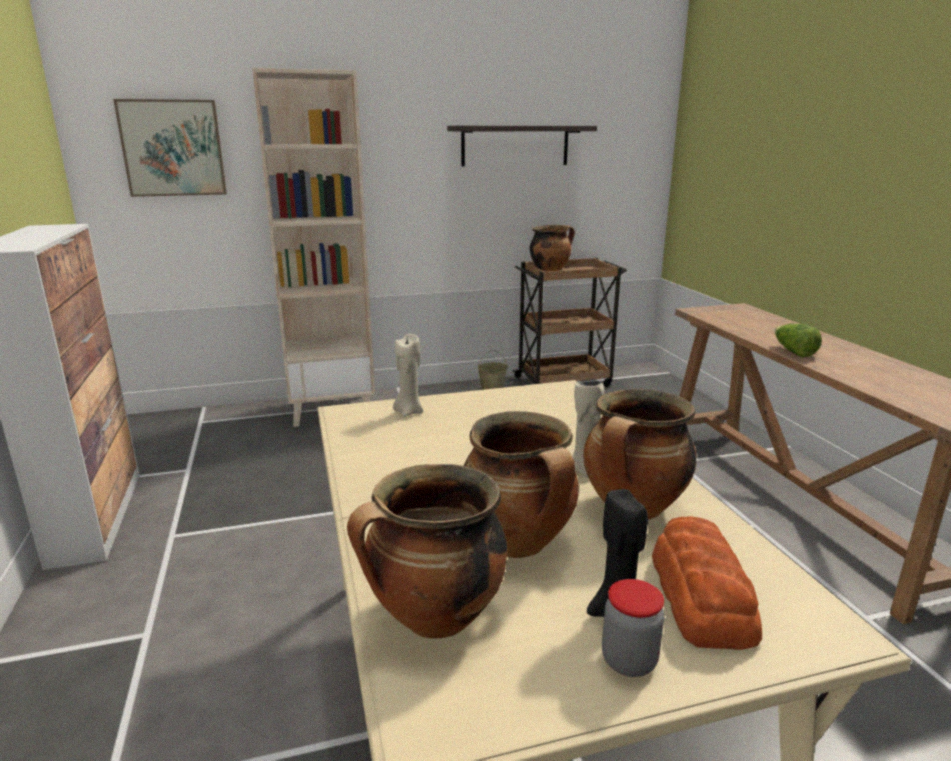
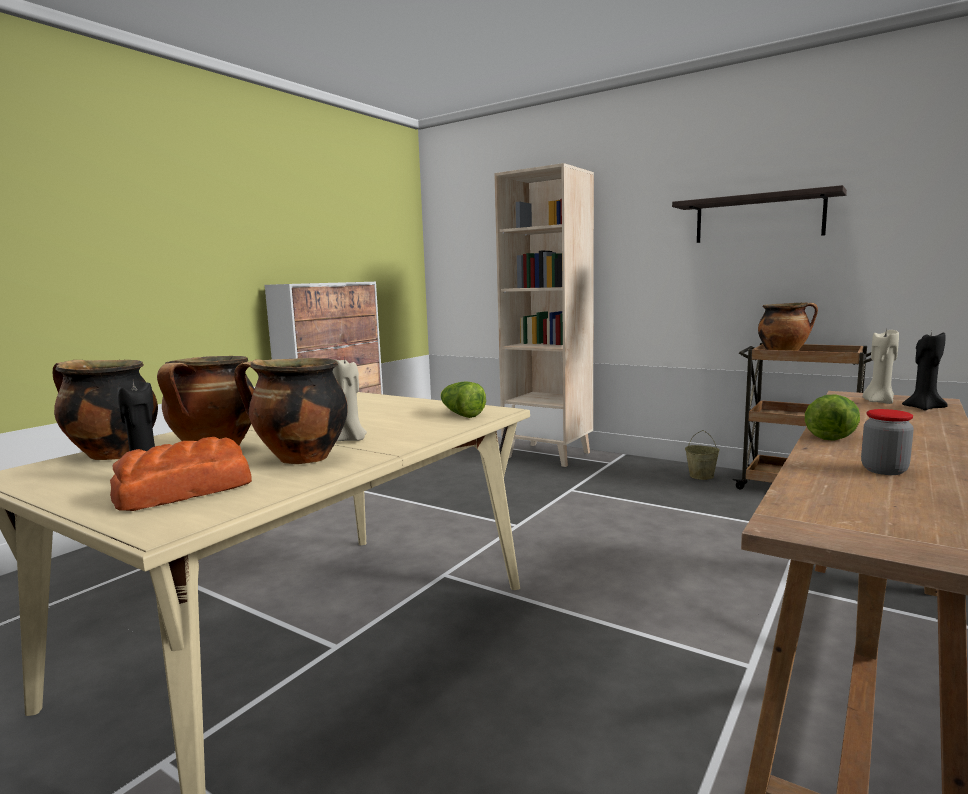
camera: 50 degrees right, 10 degrees down
(173, 148) = (478, 240): picture -> none
(408, 412) = (375, 400): beige candle -> beige candle (878, 402)
(554, 403) = (461, 414): none -> lettuce
(629, 661) = (89, 491): jar -> jar (884, 470)
(756, 315) = (923, 408): none -> black candle

